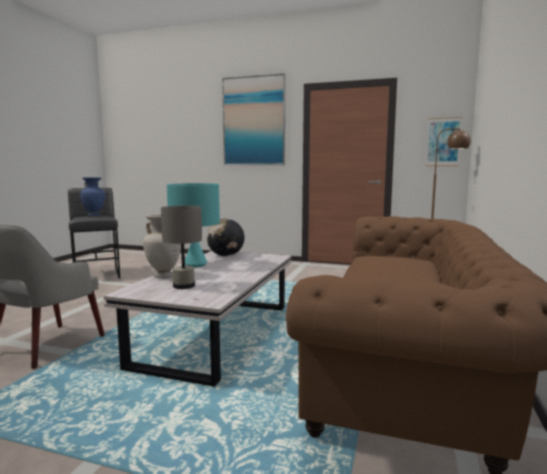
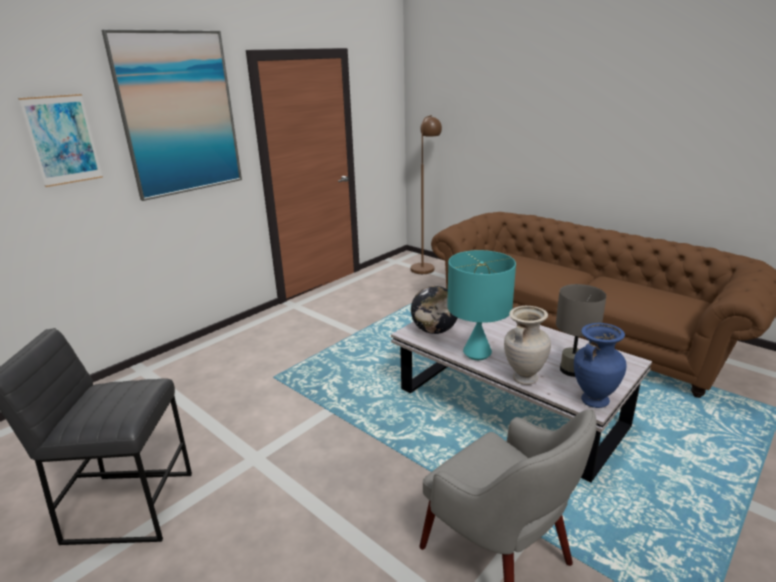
camera: 65 degrees left, 15 degrees up
(94, 215) = (111, 398): blue vase -> blue vase (593, 400)
(443, 142) = (388, 123): picture -> picture (63, 140)

